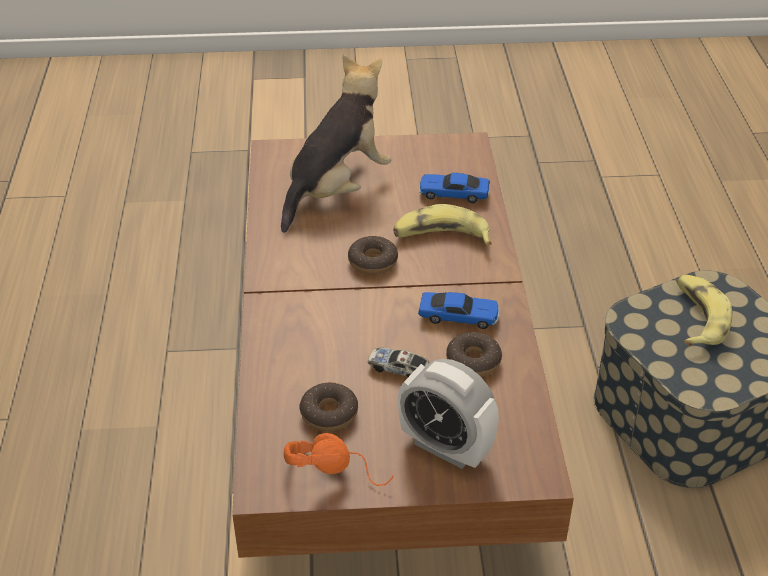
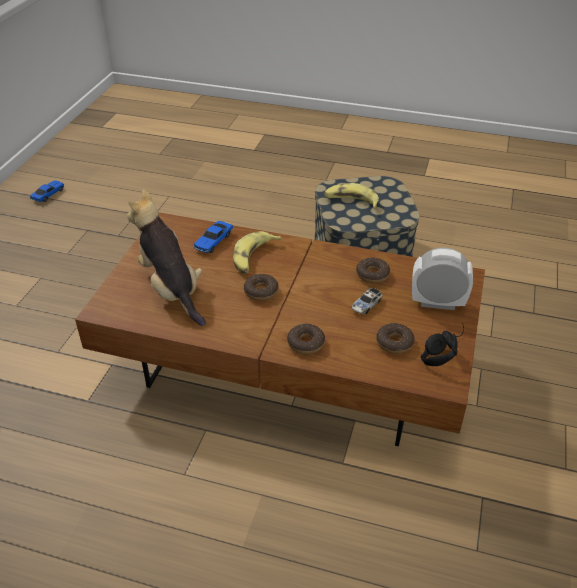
camera: 70 degrees left, 0 degrees up
(289, 326) = (306, 343): none -> donut
(339, 468) = (441, 348): orange headphones -> black headphones
(445, 447) = (437, 303): alarm clock -> alarm clock turned 135 degrees counterclockwise
(459, 316) = (332, 270): toy car -> toy car (48, 194)

